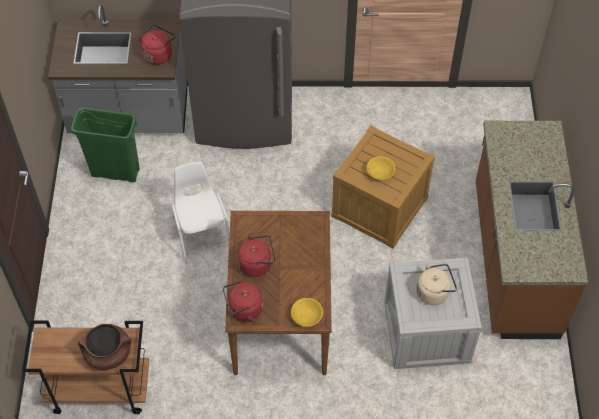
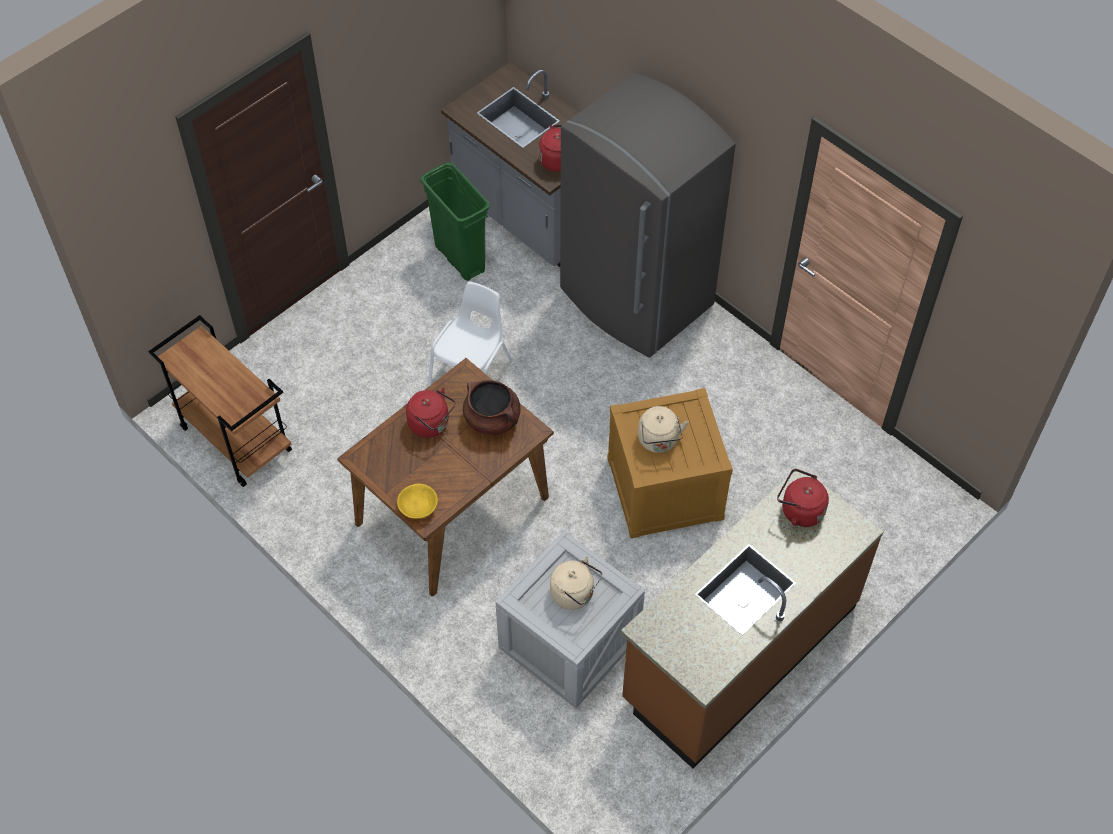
camera: 45 degrees right, 0 degrees up
(108, 354) = (230, 397): brown cooking pot -> brown cooking pot (492, 419)
(243, 310) = (372, 454): red kettle -> red kettle (799, 510)
(380, 173) = (659, 441): yellow bowl -> beige kettle

